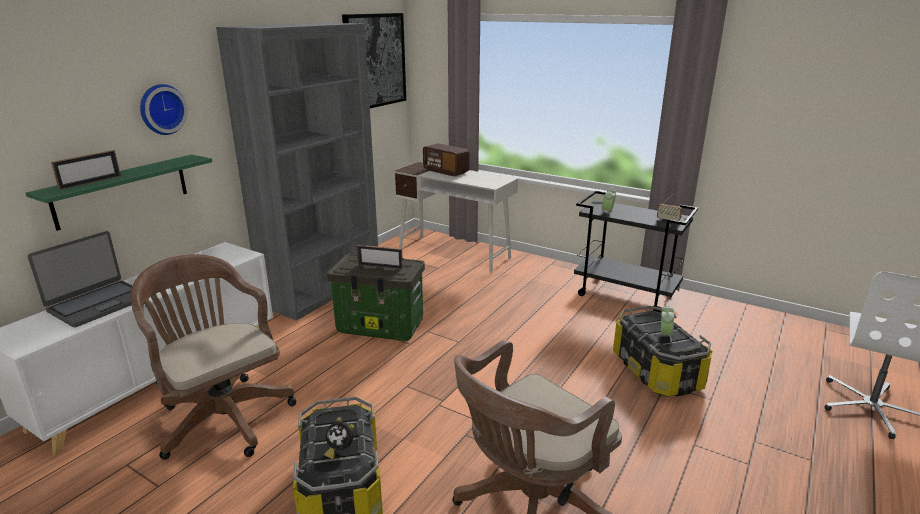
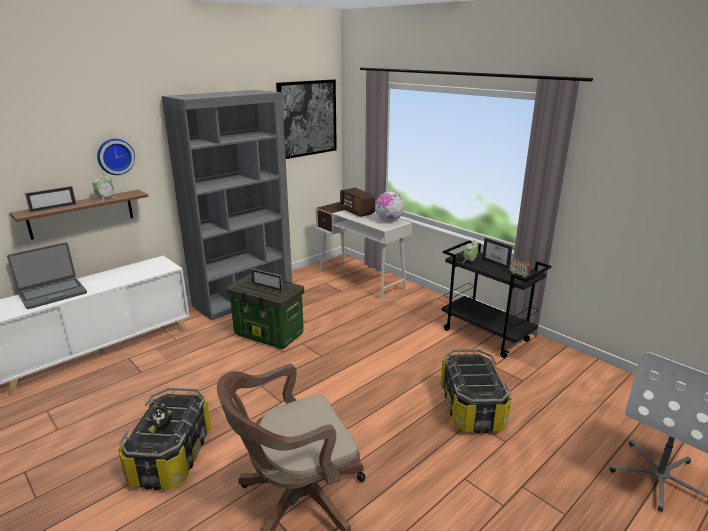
camera: 15 degrees right, 0 degrees up
(122, 191) = (81, 214): green shelf -> brown shelf
(223, 416) = (123, 386): brown office chair -> none
(490, 177) = (389, 220): none -> globe
(637, 211) = (498, 263): none -> picture frame
(665, 335) = (475, 378): alarm clock -> alarm clock (105, 198)

